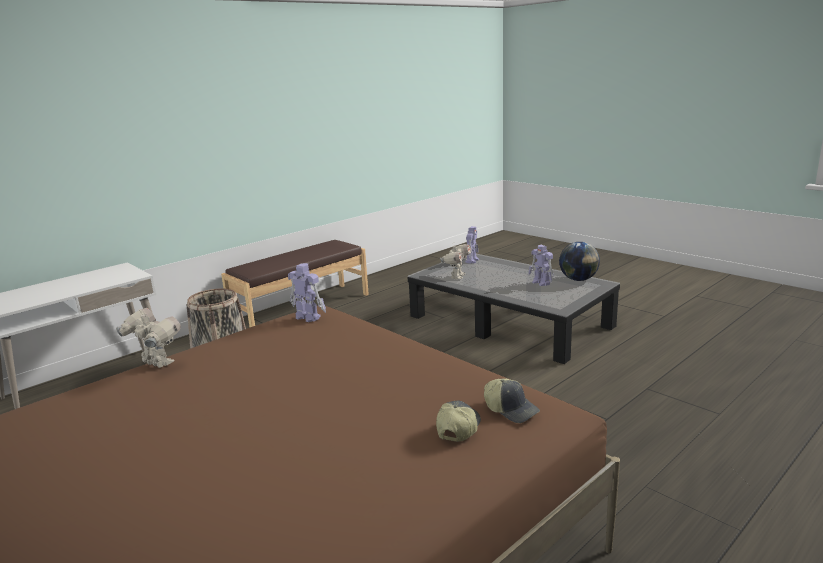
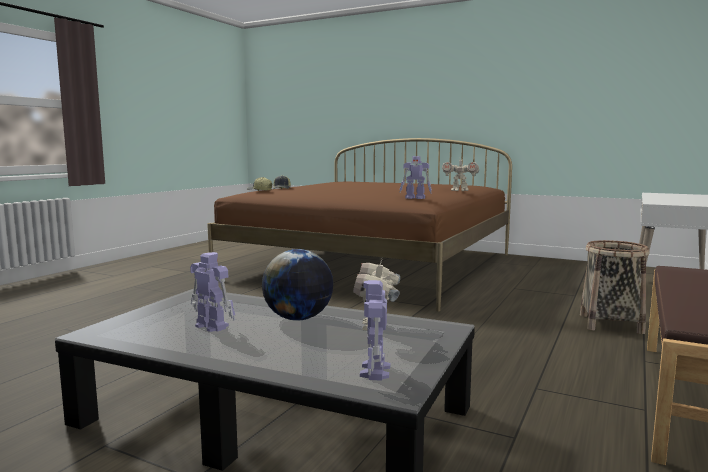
camera: 160 degrees right, 10 degrees down
(578, 279) = (134, 337): globe -> globe (298, 318)

